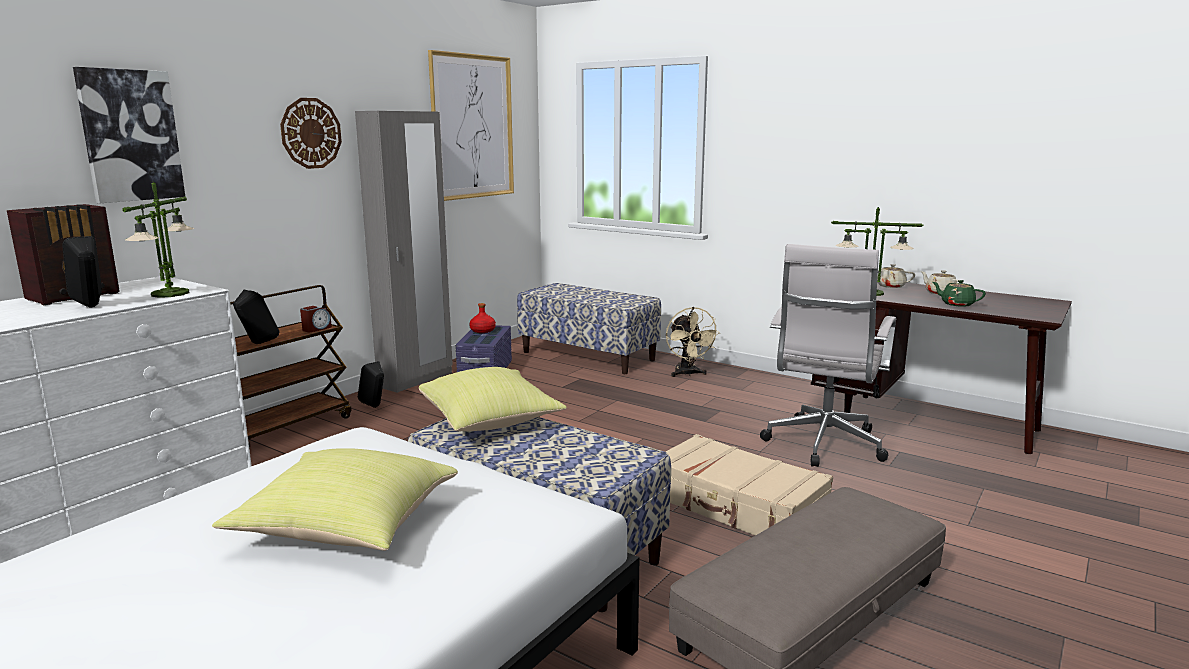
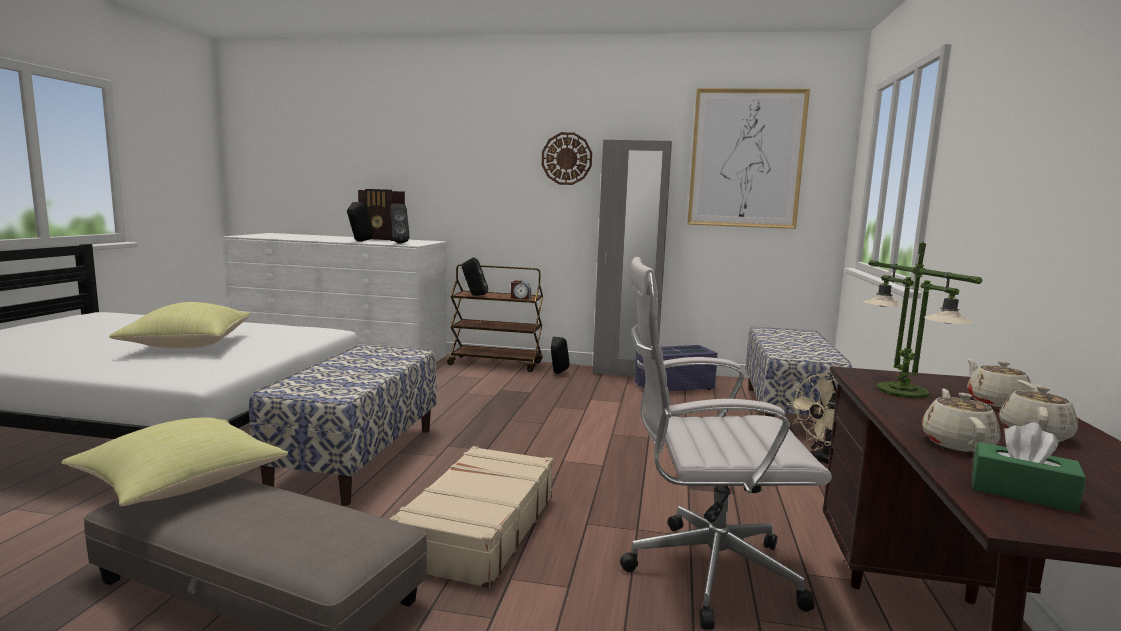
camera: 65 degrees right, 5 degrees down
(130, 135) = (444, 156): picture -> none
(170, 293) = (398, 243): table lamp -> black speaker
(482, 331) = (685, 348): red bottle -> none
(491, 422) = (392, 356): yellow pillow -> yellow pillow (181, 487)
(956, 304) = (956, 443): green teapot -> beige teapot
(1015, 310) = (1022, 492): none -> green tissue box

